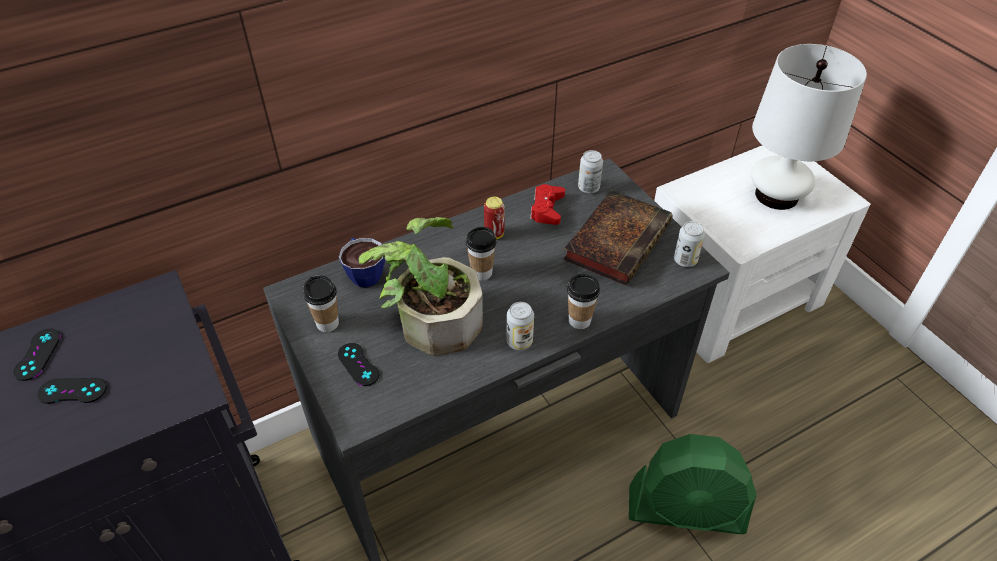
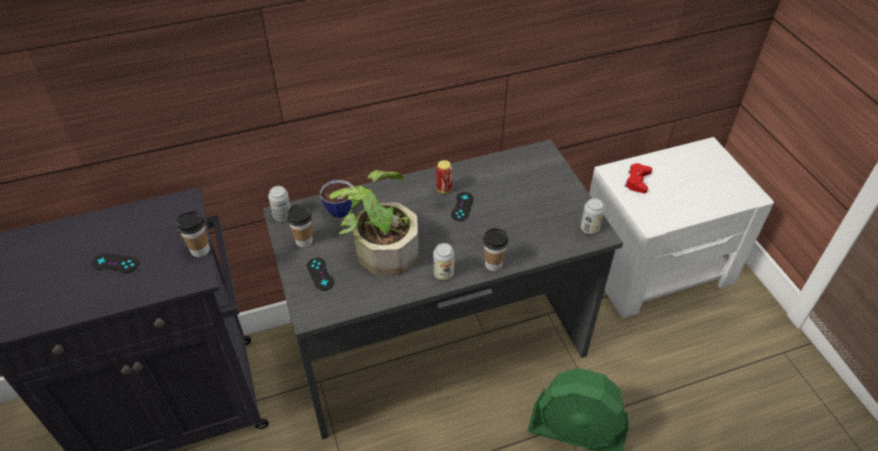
camera: 10 degrees right, 0 degrees up
(37, 354) = (96, 235): black game controller -> black game controller (462, 206)
(481, 273) = (427, 218): cup -> cup (200, 250)
(547, 209) = (490, 174): red game controller -> red game controller (637, 181)
(588, 188) = (527, 161): can -> can (283, 216)
(618, 240) = (540, 205): book -> none
(776, 195) = (694, 185): white table lamp -> none

